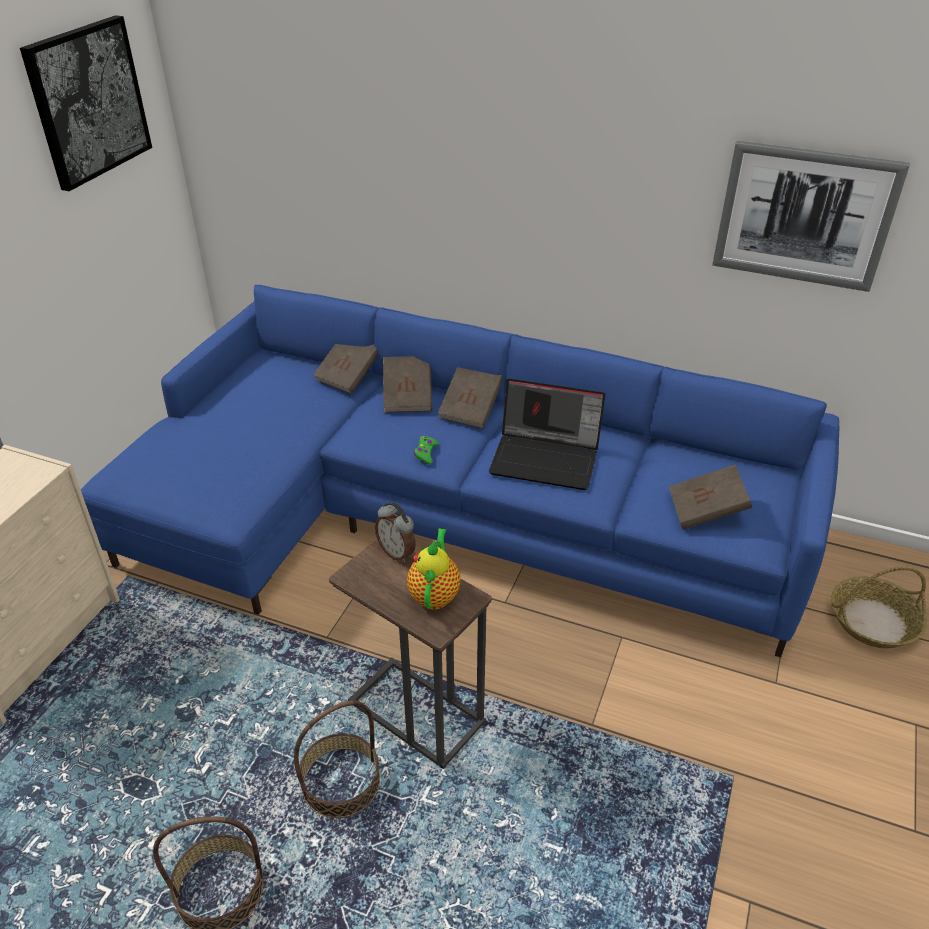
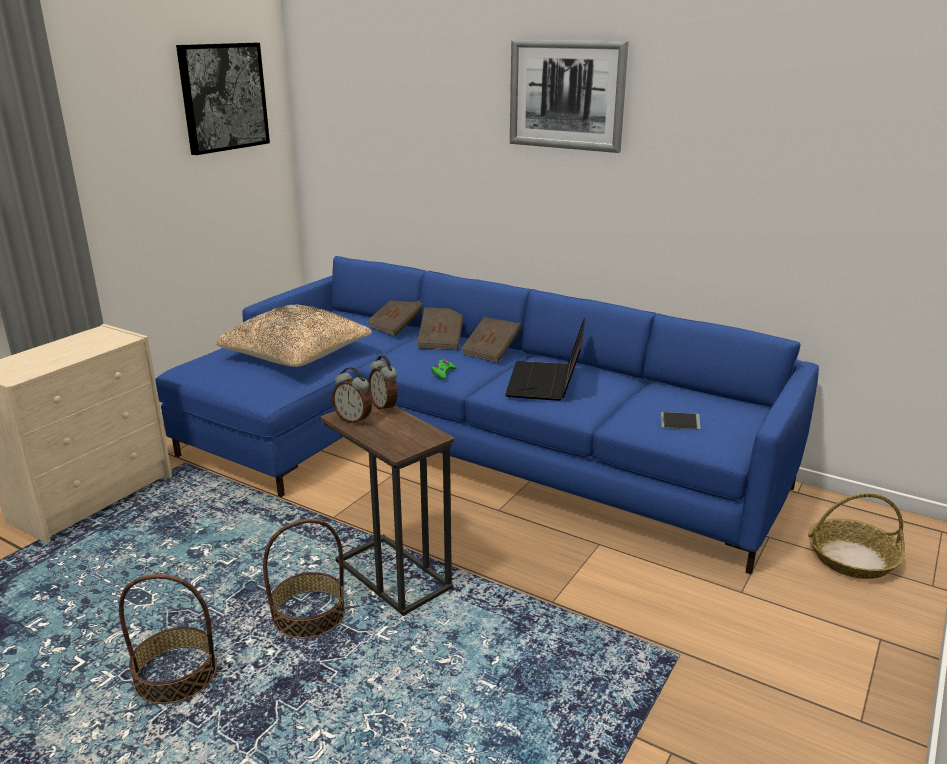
camera: 10 degrees right, 15 degrees down
(243, 437) = (296, 353): none -> beige pillow
(369, 581) = (354, 420): none -> alarm clock
(435, 594) = (405, 431): teapot -> none
(546, 458) = (546, 383): laptop -> laptop turned 75 degrees clockwise
(706, 511) = (680, 425): brown book -> phone
(804, 216) = (773, 175): picture -> picture (566, 95)

